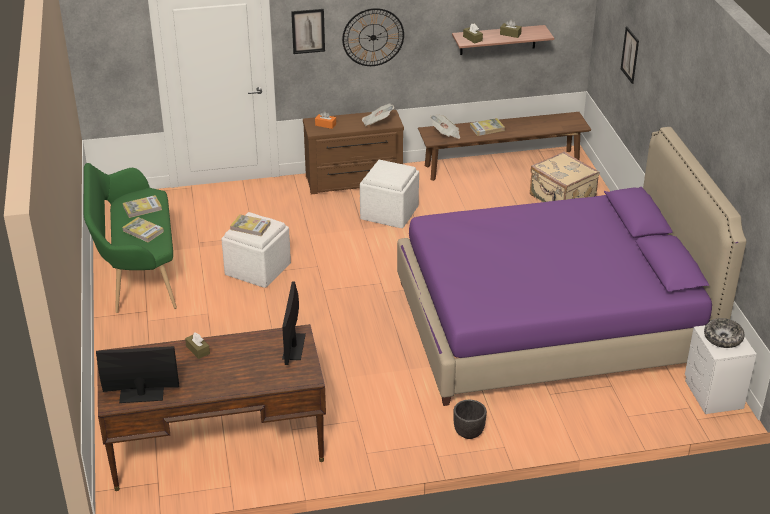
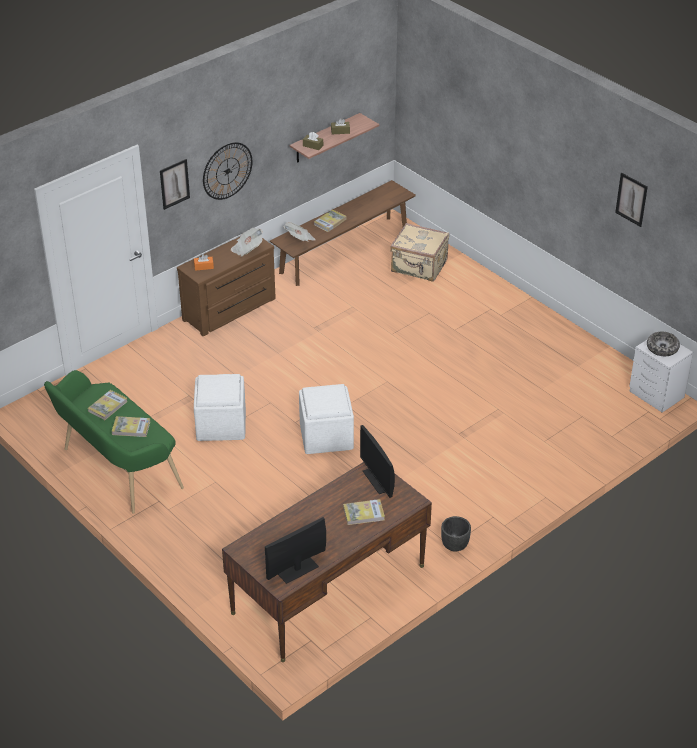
camera: 30 degrees left, 5 degrees up
(198, 350) = (305, 514): brown tissue box -> none
(250, 227) = (215, 388): book -> book (363, 513)
(390, 212) = (288, 329): white ottoman -> white ottoman (326, 435)
(468, 433) = (511, 497): black planter -> black planter (455, 545)
(551, 324) = (499, 382): purple bed -> none
(630, 55) = (462, 125): picture -> picture (631, 199)

